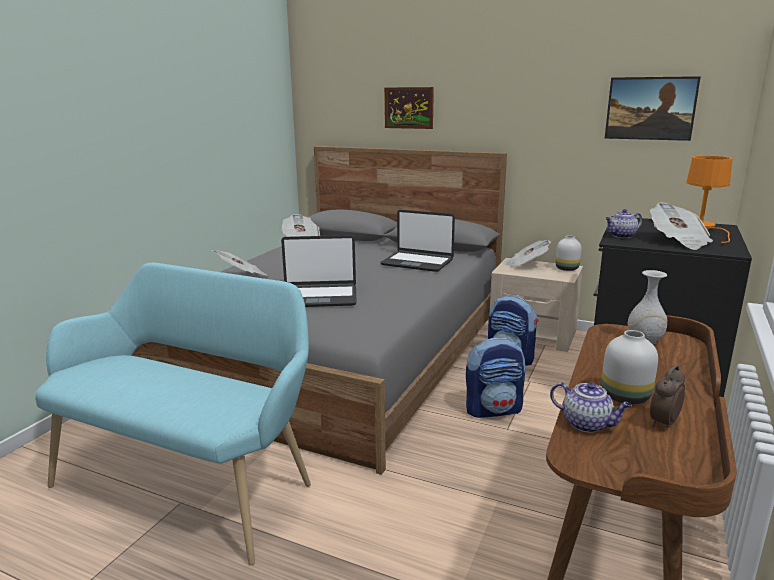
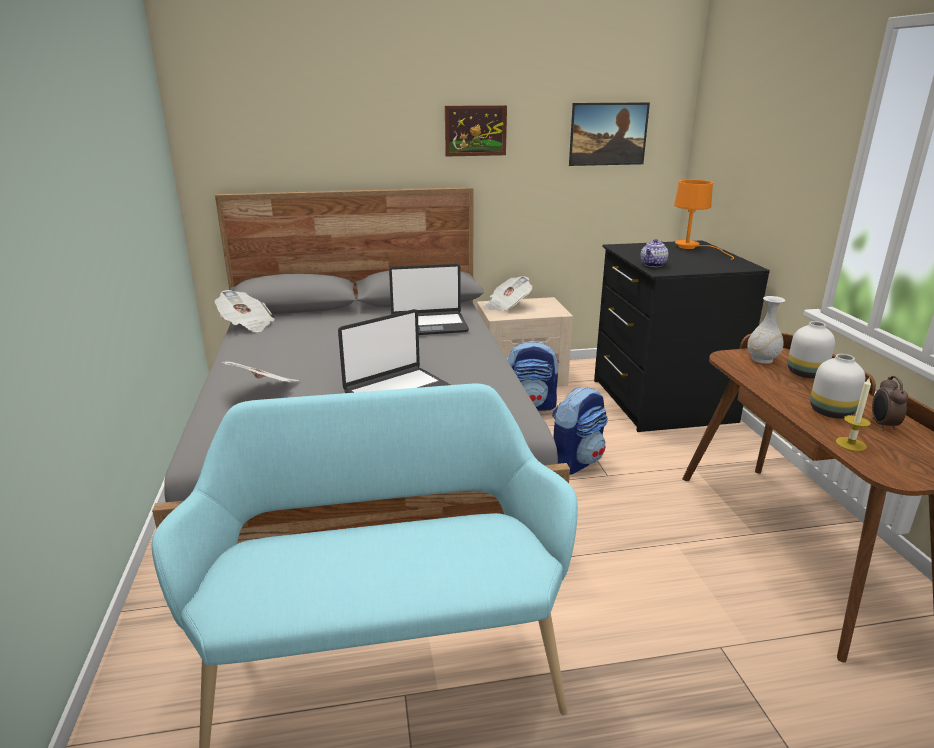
camera: 35 degrees left, 5 degrees up
(408, 108) = (348, 139): picture -> picture (475, 130)
(566, 268) = (546, 302): white vase -> white vase (804, 373)
(587, 424) = (850, 444): teapot -> candle
(678, 242) = (700, 263): newspaper -> none

